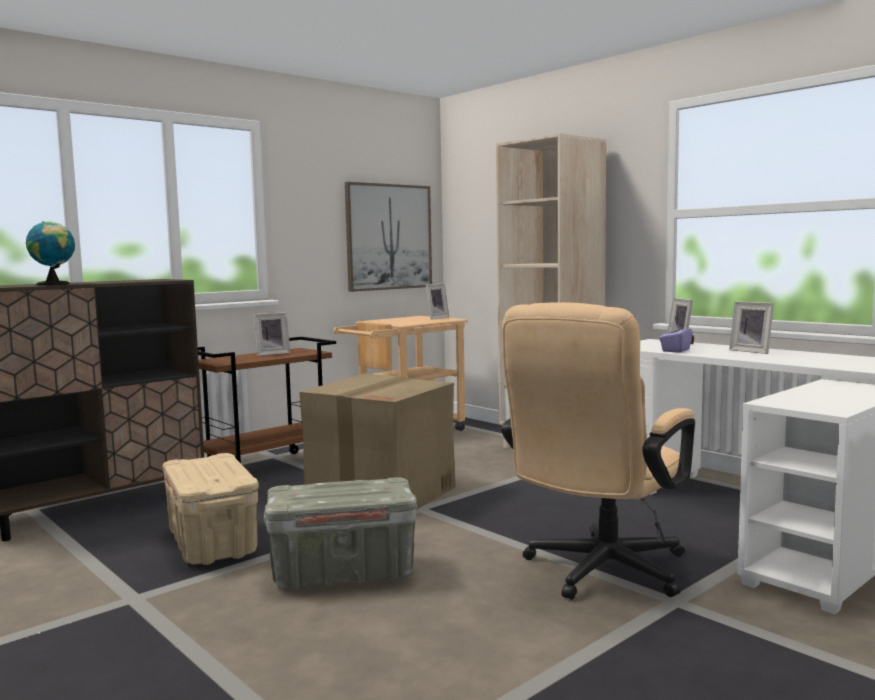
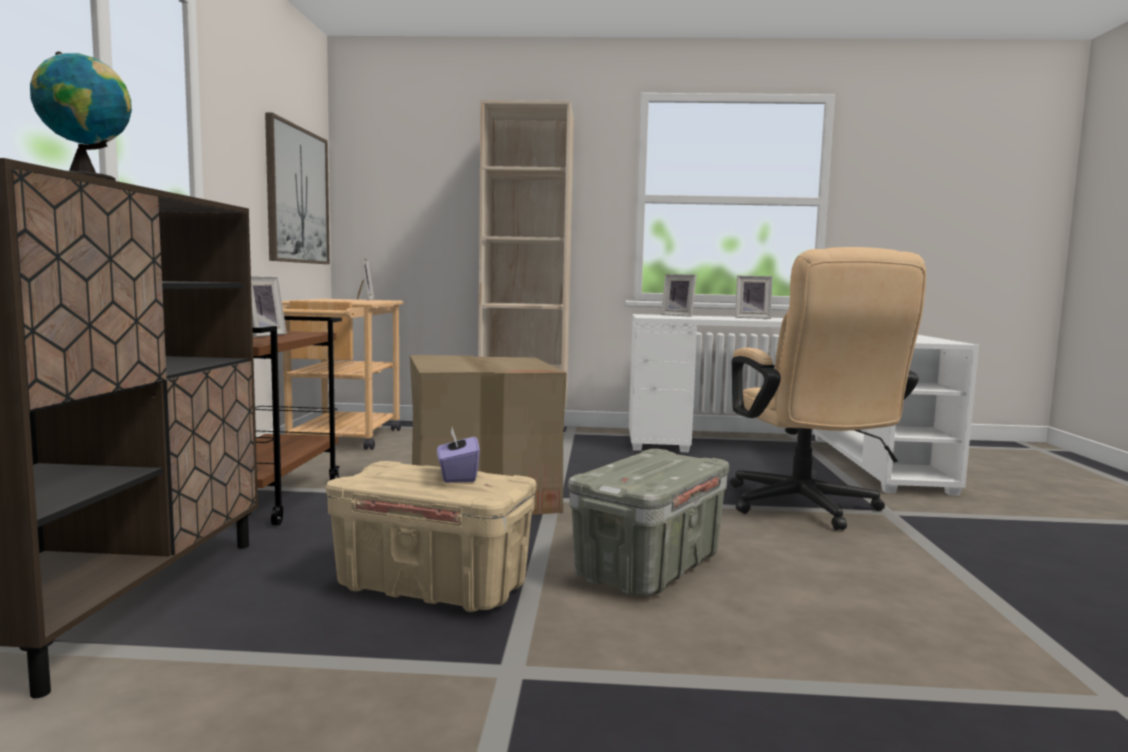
camera: 45 degrees left, 0 degrees up
(675, 350) = (705, 318): purple tissue box -> purple tissue box (457, 476)

